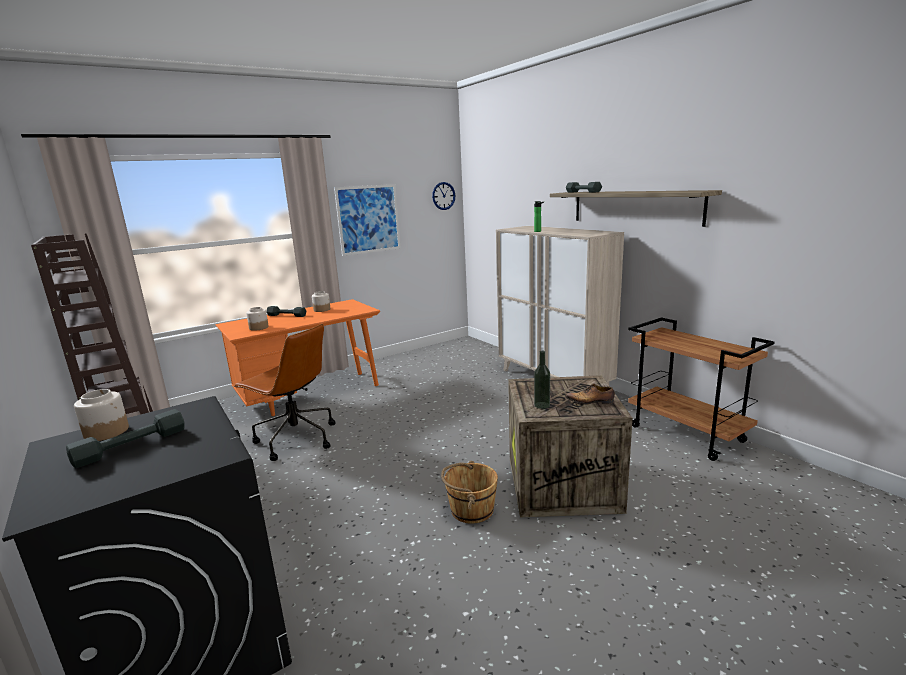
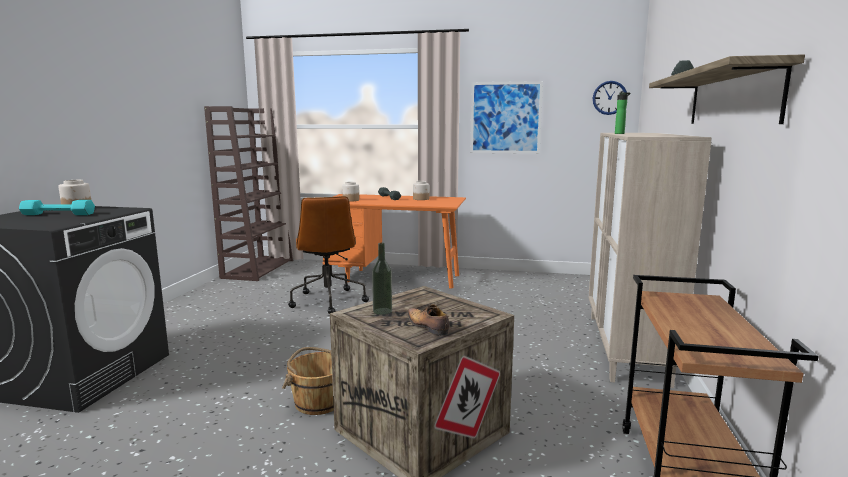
camera: 45 degrees right, 5 degrees down
(131, 446) = (58, 214): grey dumbbell -> turquoise dumbbell

